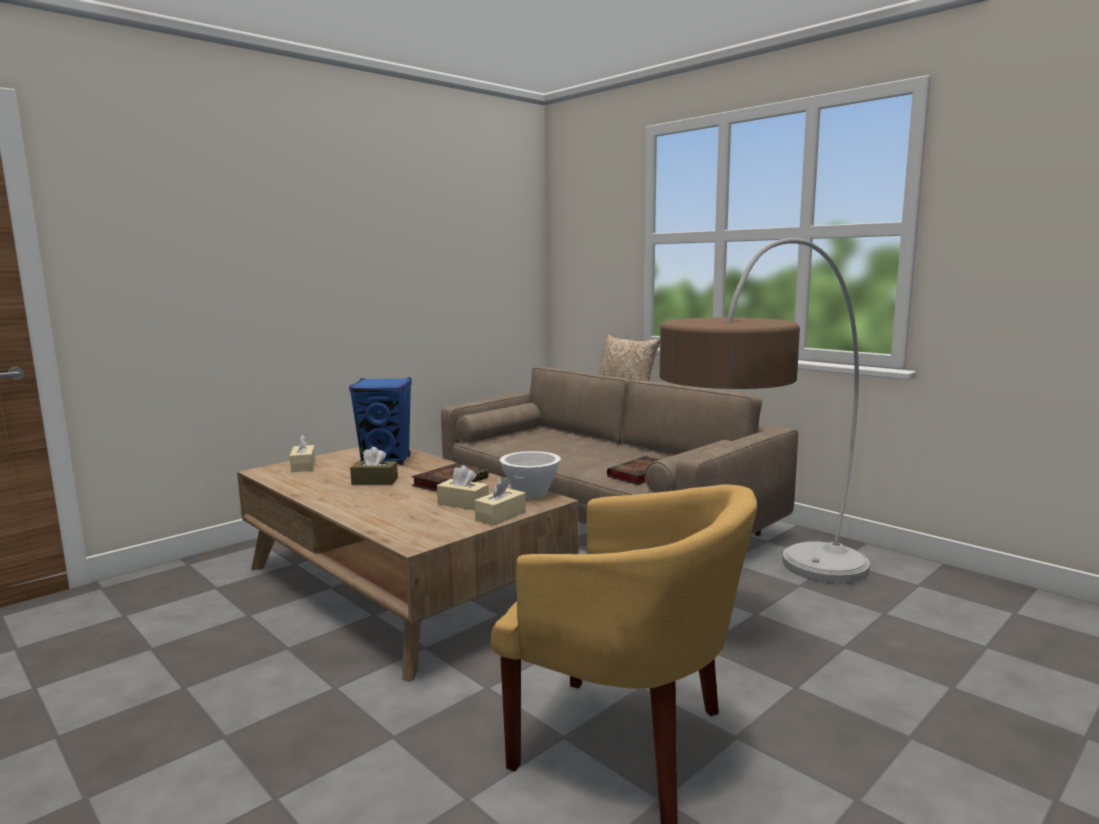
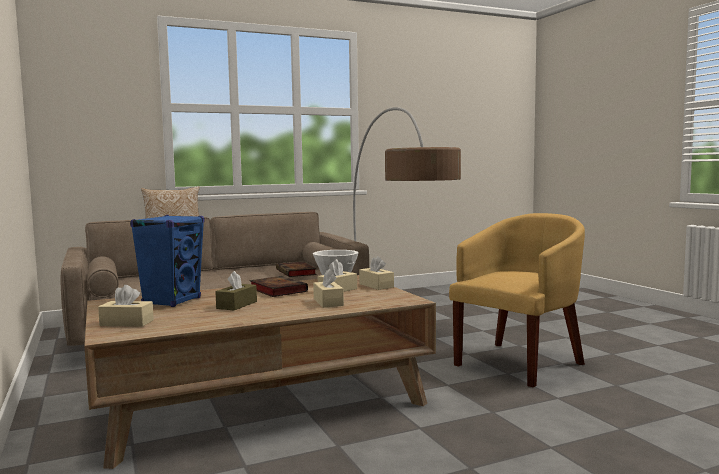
camera: 70 degrees left, 5 degrees down
(394, 509) = (328, 302): none -> beige tissue box

